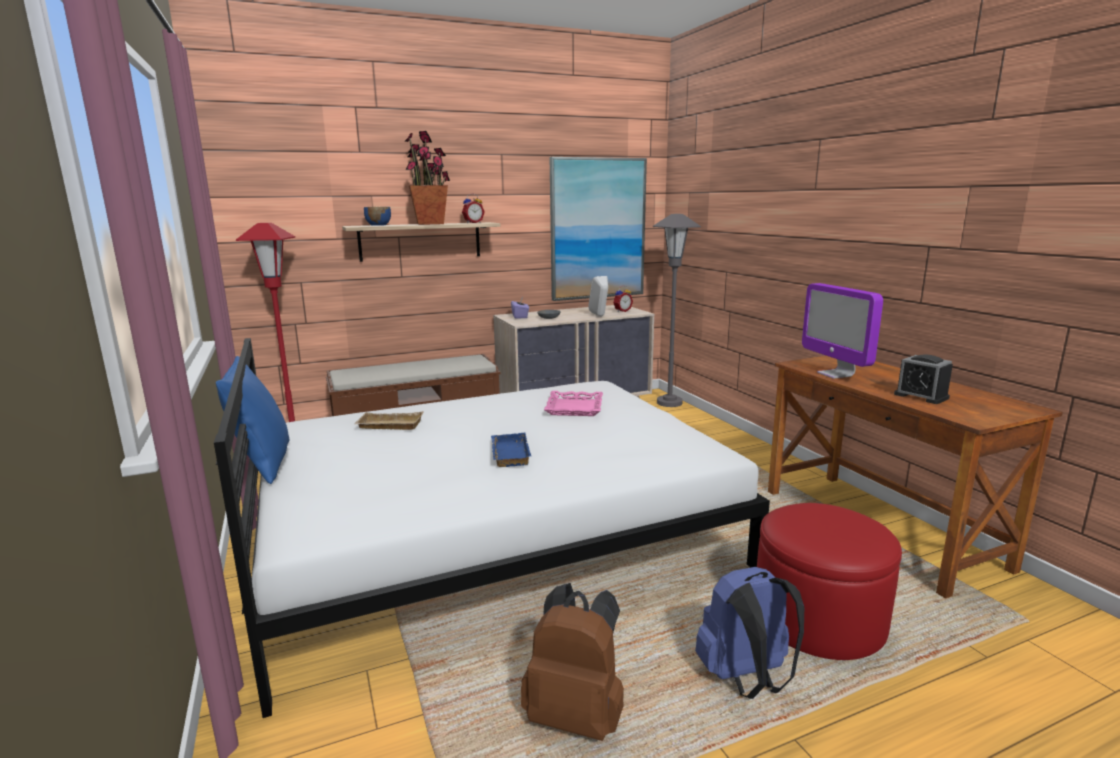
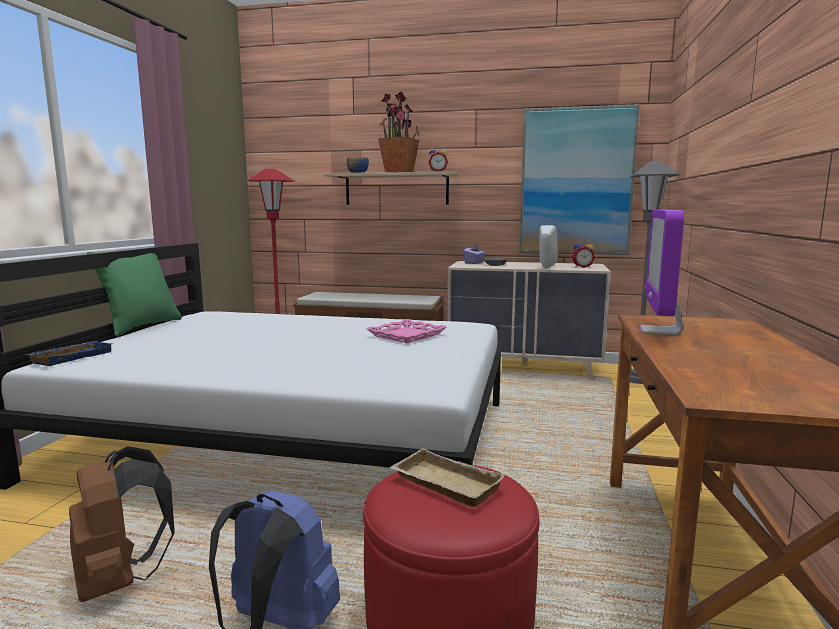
camera: 35 degrees right, 5 degrees down
(263, 463) = (141, 326): blue pillow -> green pillow
(388, 426) = (250, 321): beige tray -> beige tray (443, 484)
(508, 454) = (274, 351): blue tray -> blue tray (71, 357)
(921, 396) = (715, 364): alarm clock -> none

